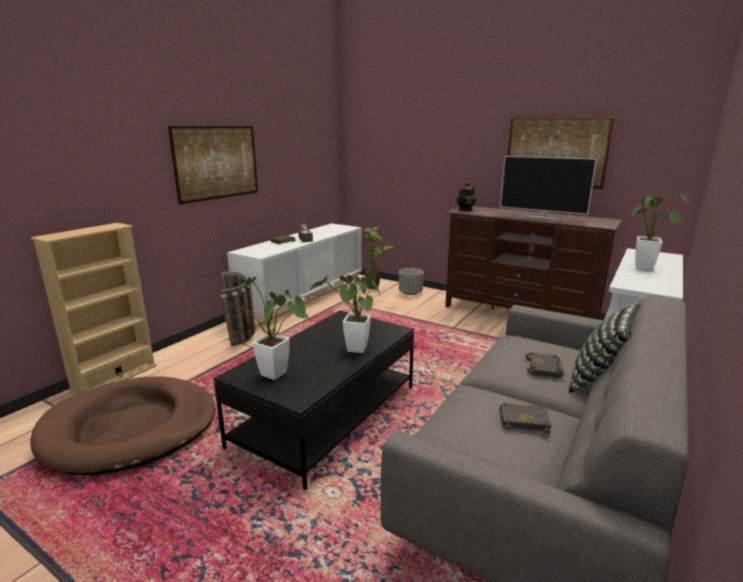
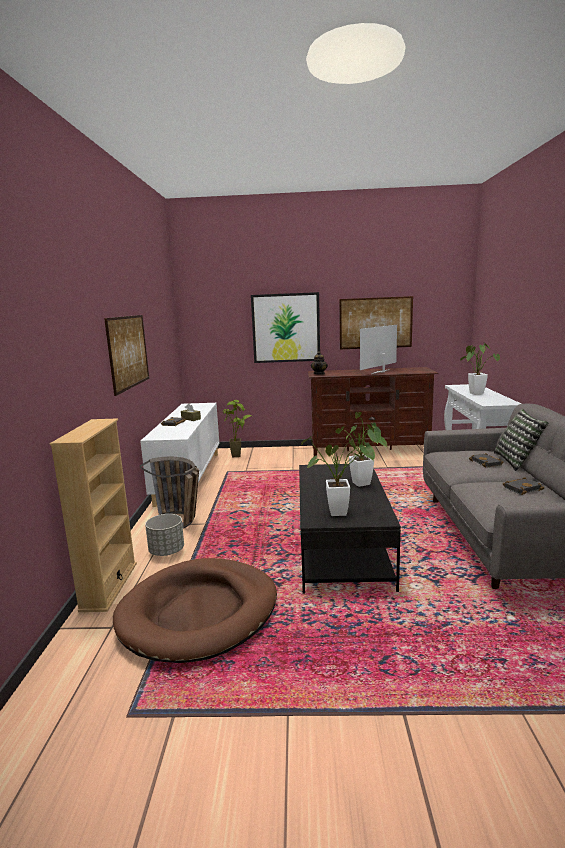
camera: 30 degrees left, 5 degrees down
(410, 293) = (273, 453): grey planter -> grey planter (167, 551)
(445, 151) = (286, 328): none -> picture
(542, 217) = (381, 372): television -> television turned 135 degrees clockwise

